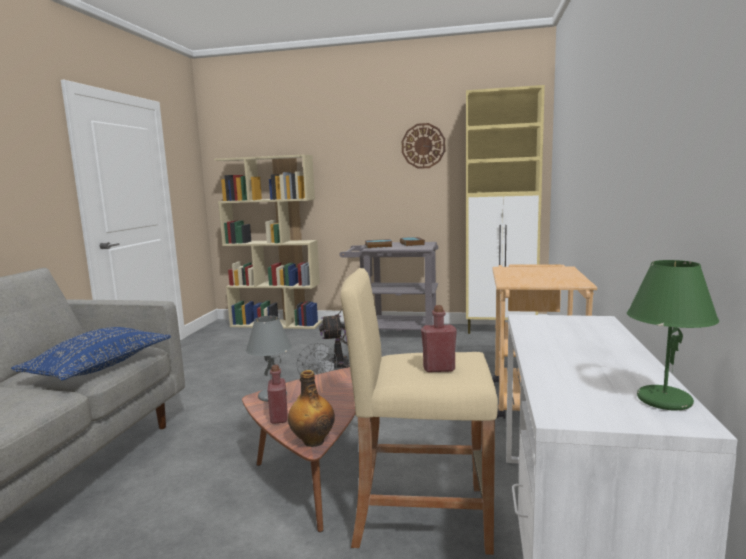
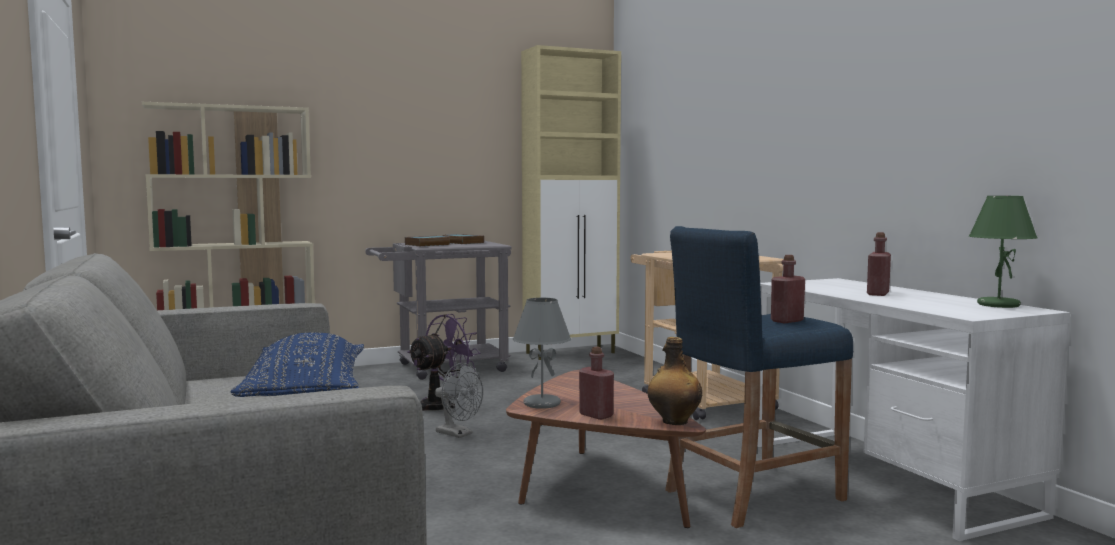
camera: 35 degrees left, 5 degrees down
(420, 515) = (753, 494): beige stool -> blue stool
(423, 146) = (465, 110): wall clock -> none
(573, 351) = (878, 294): none -> red bottle

